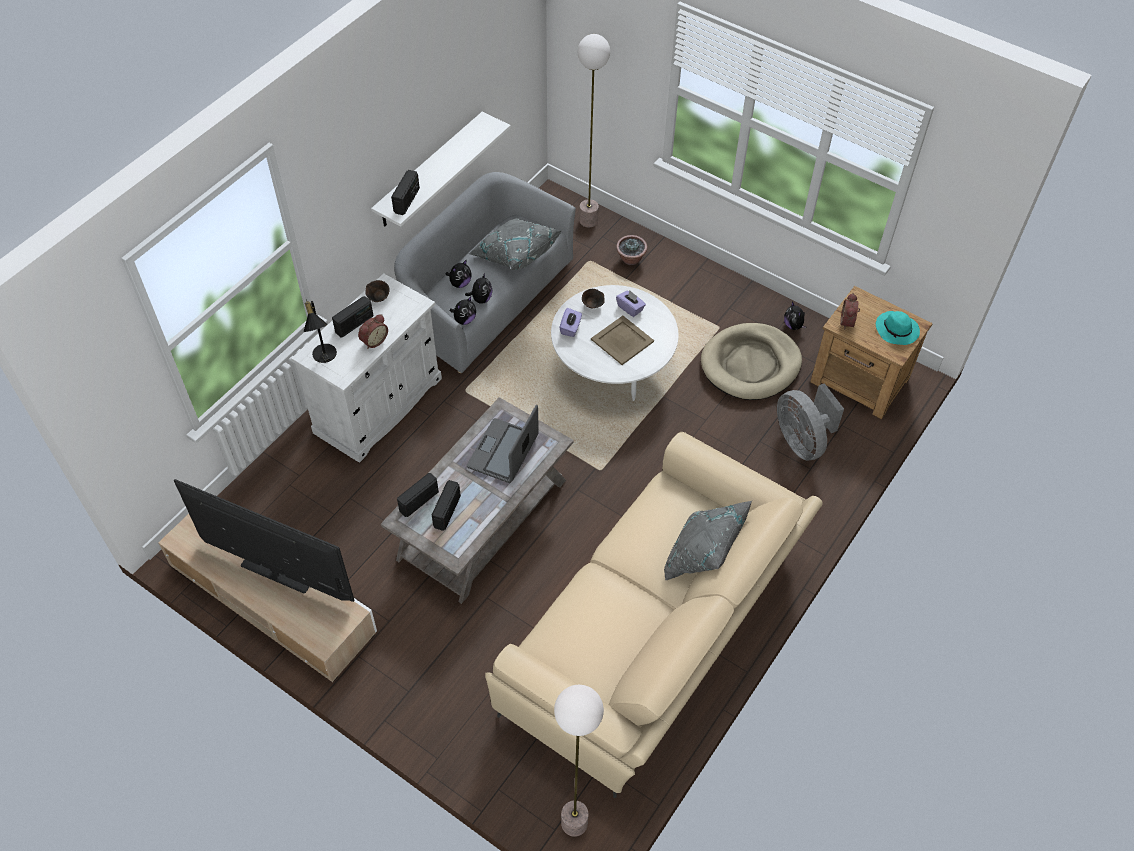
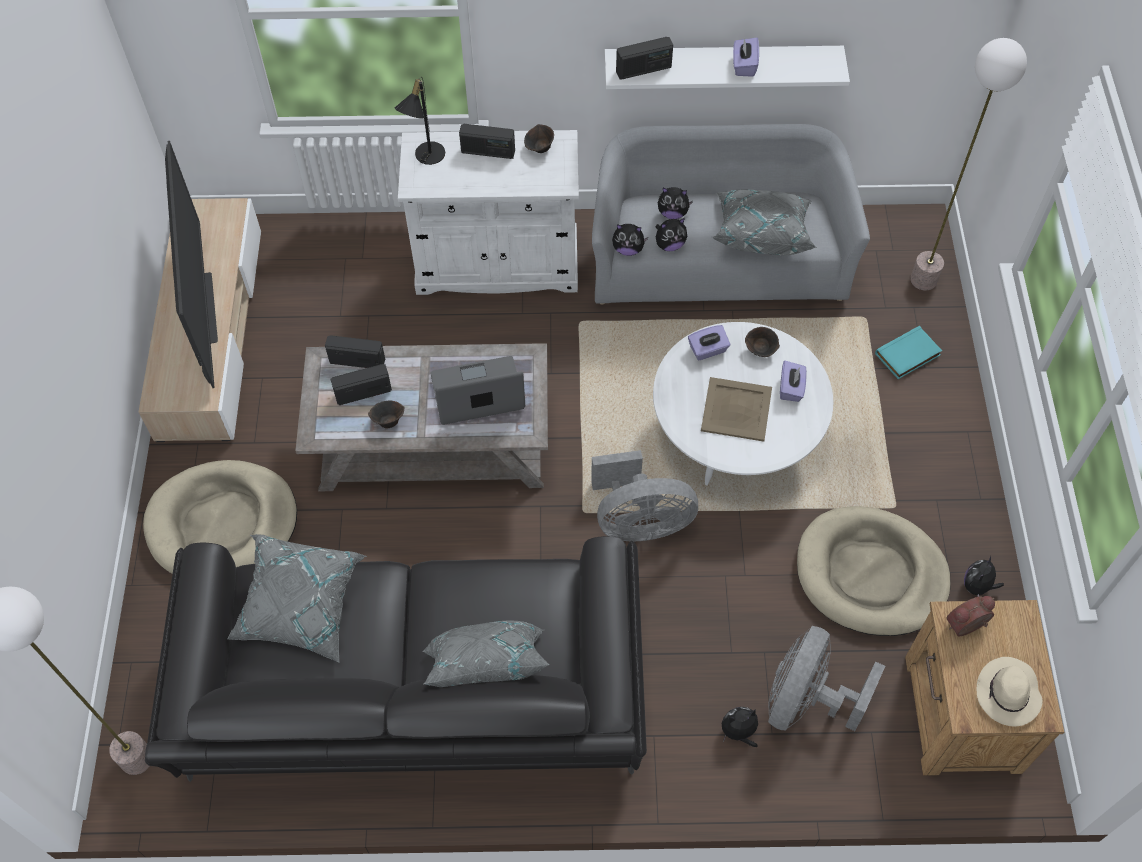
camera: 55 degrees right, 5 degrees up
(373, 340) = (480, 180): alarm clock -> none
(437, 674) = (222, 524): none -> beige dog bed
(452, 158) = (744, 65): none -> purple tissue box
(480, 510) = (388, 420): none -> brown bowl
(581, 632) = (300, 608): none -> grey pillow
(630, 447) = (639, 522): none -> grey fan
(631, 259) = (908, 355): potted plant -> turquoise book
(653, 633) = (412, 697): beige sofa -> black sofa
(798, 483) = (738, 732): none -> plush toy
(897, 330) = (1008, 694): turquoise hat -> beige hat

